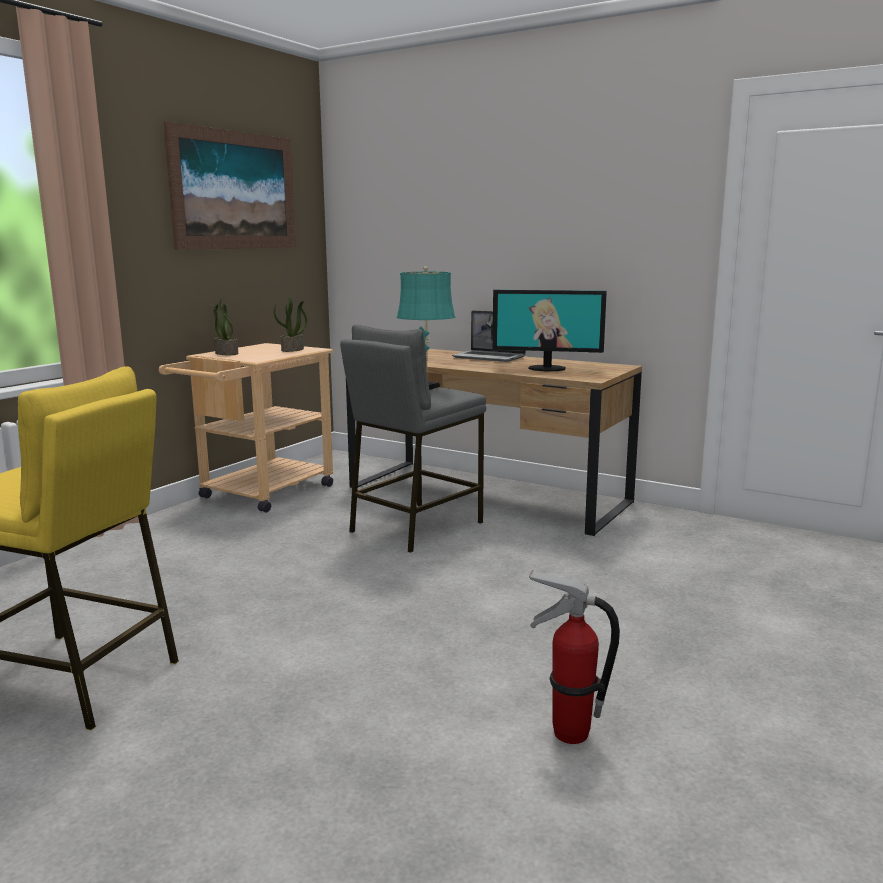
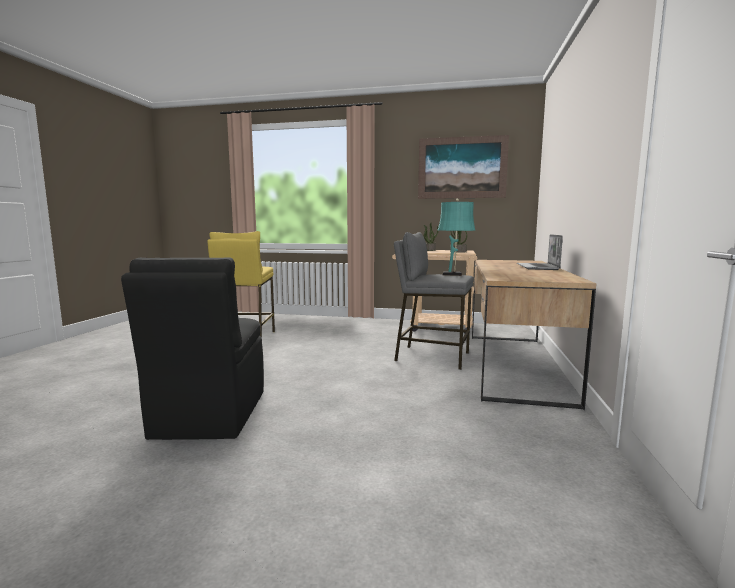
camera: 70 degrees right, 5 degrees down
(547, 368) = (522, 273): monitor -> none
(569, 733) = (209, 415): fire extinguisher -> black chair

